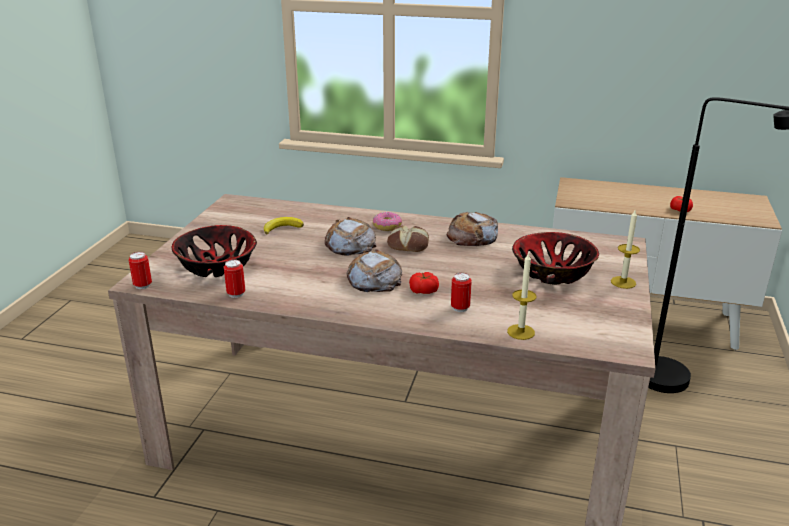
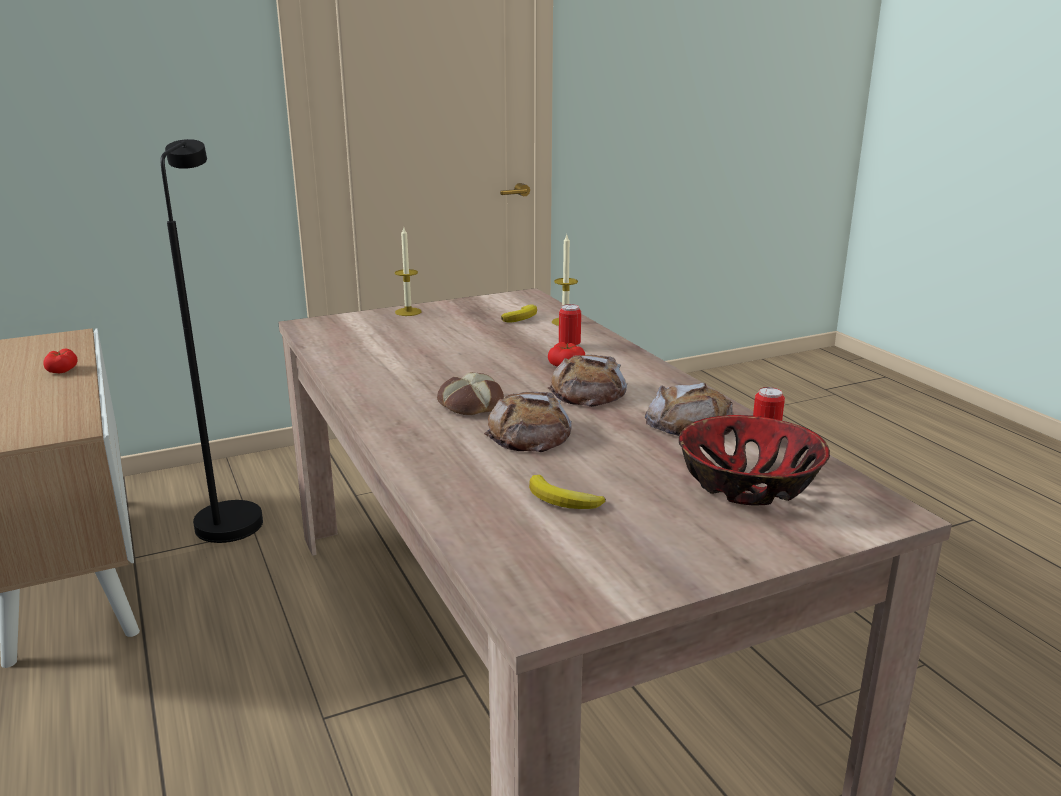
camera: 130 degrees left, 5 degrees down
(143, 285) = (888, 505): can -> none
(387, 226) = (435, 433): donut -> none
(472, 236) = (391, 382): bread -> bread (690, 423)
(552, 273) = (431, 334): bowl -> none
(557, 320) = (521, 317): none -> banana

